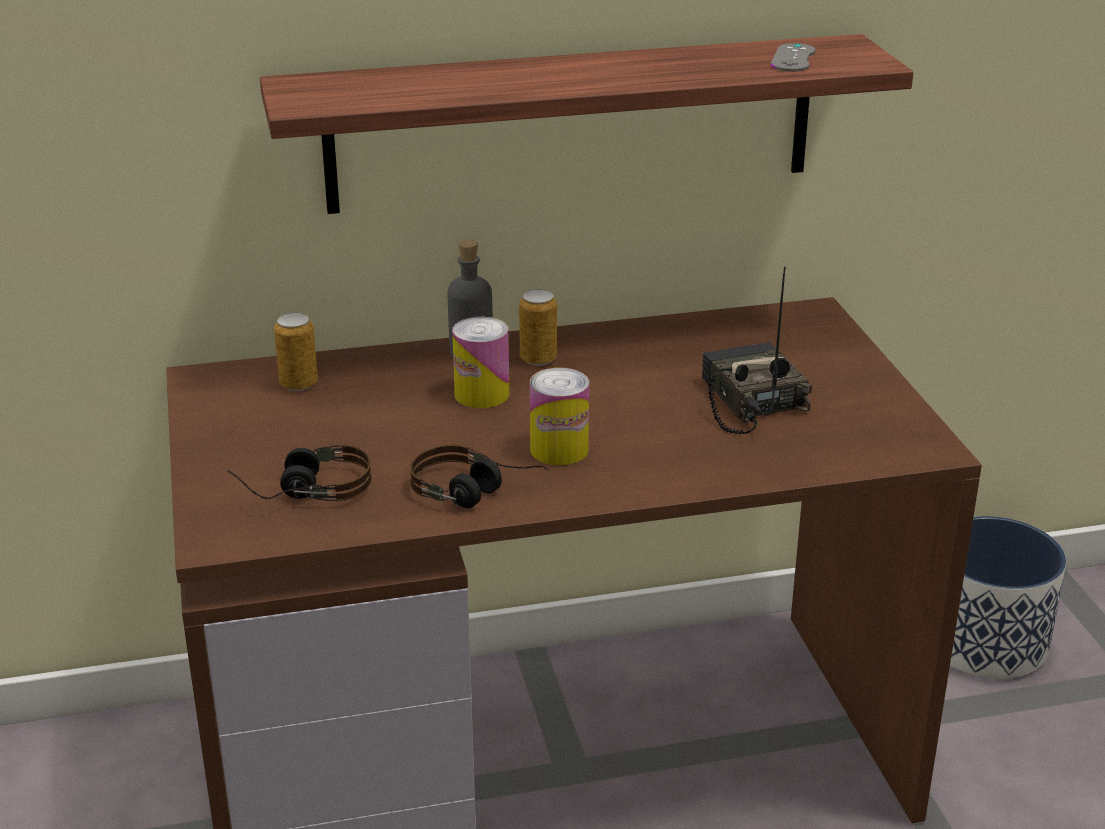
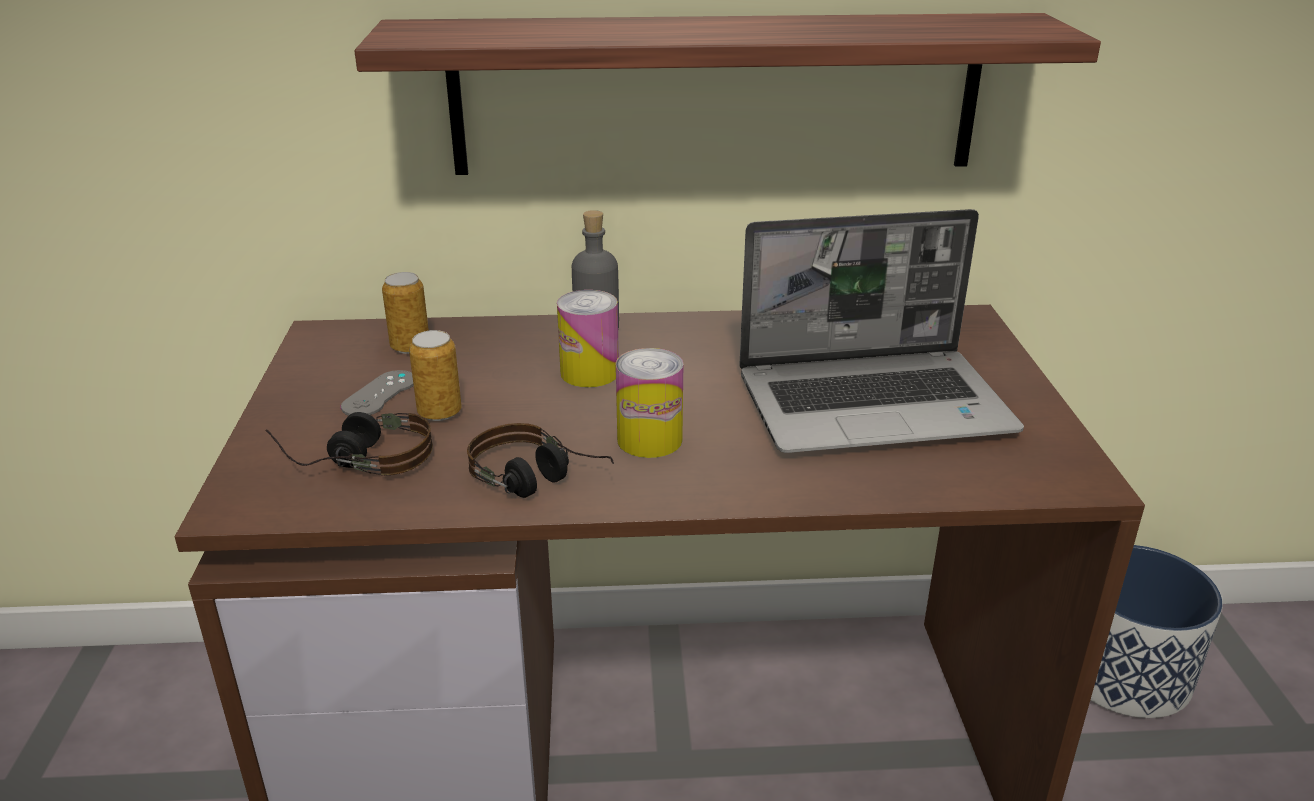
camera: 10 degrees right, 0 degrees up
(538, 359) = (661, 342): can -> can (439, 412)
(748, 400) = (875, 404): radio -> laptop
(793, 58) = (960, 26): grey game controller -> grey game controller (379, 394)

